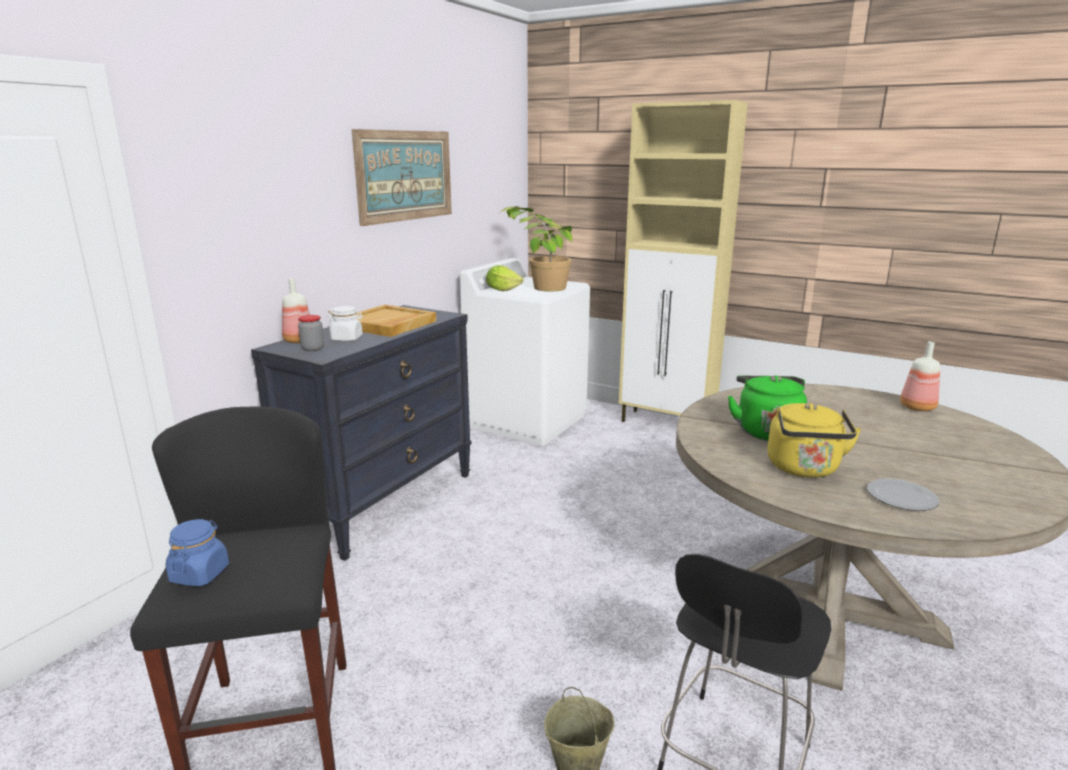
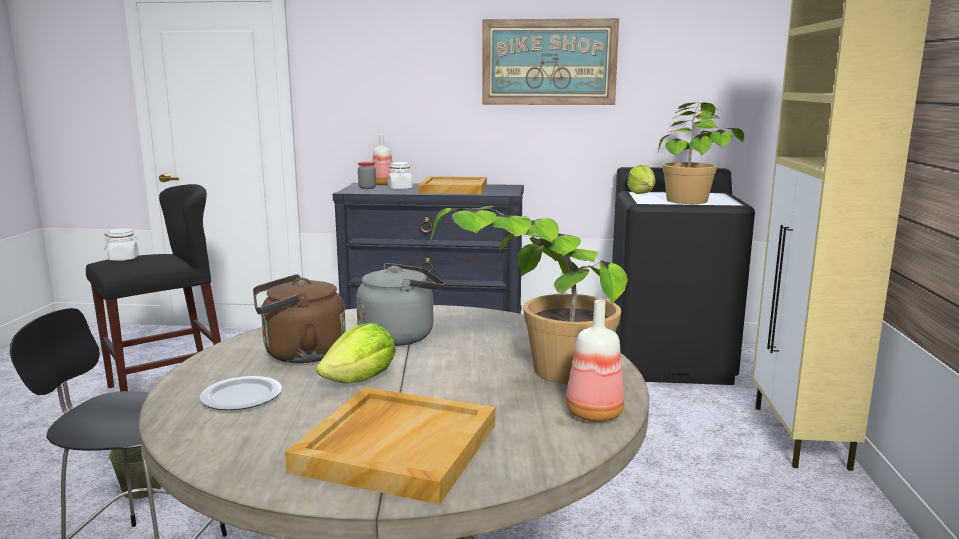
camera: 65 degrees right, 5 degrees down
(200, 574) = (124, 259): blue jar -> white jar
(527, 421) = (669, 361): white washing machine -> black washing machine
(766, 431) = (401, 336): green kettle -> grey kettle
(804, 469) = (299, 355): yellow kettle -> brown kettle
(856, 409) = (533, 375): none -> potted plant
(865, 455) = (361, 380): none -> lettuce
(978, 458) = (396, 447): none -> beige tray

